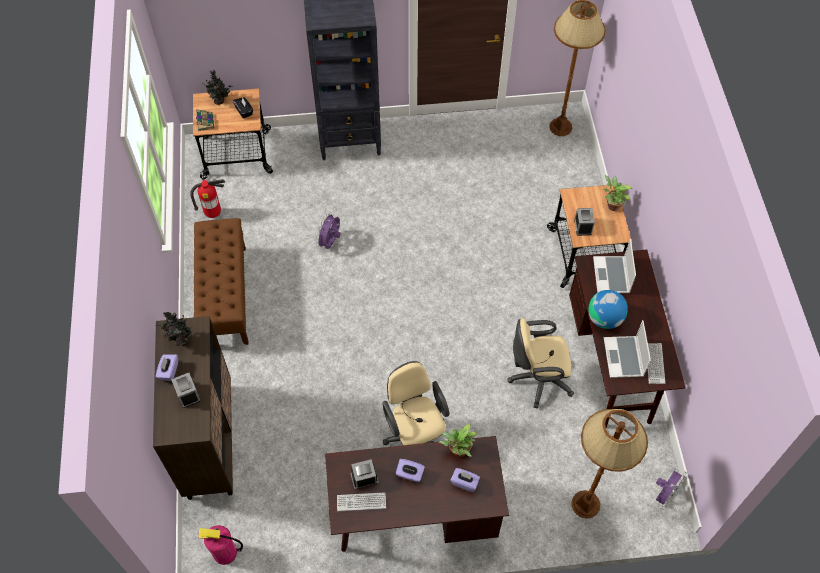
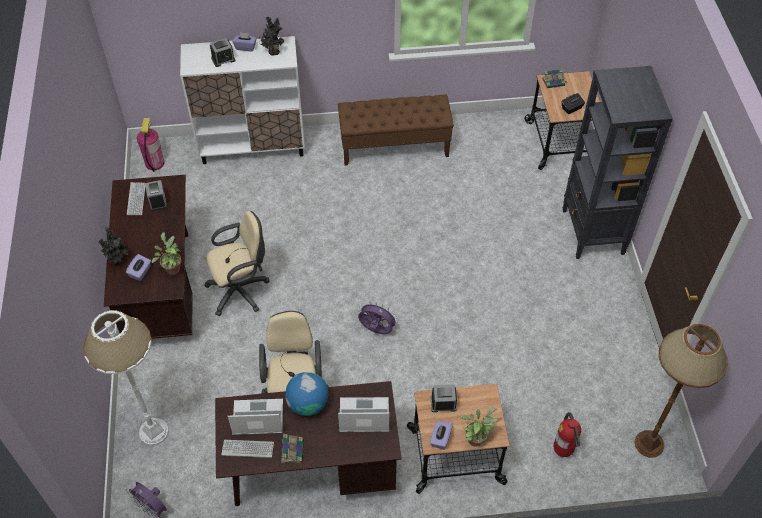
camera: 90 degrees right, 5 degrees down
(209, 440) = (253, 146): brown cabinet -> white cabinet
(213, 213) = (486, 131): fire extinguisher -> fire extinguisher (563, 451)
(220, 100) = (583, 90): potted plant -> potted plant (118, 260)
(330, 242) = (458, 220): purple fan -> purple fan (376, 330)
(409, 474) = (156, 232): purple tissue box -> purple tissue box (440, 438)
(585, 504) = (153, 431): brown floor lamp -> white floor lamp
(651, 329) = (292, 450): none -> book

